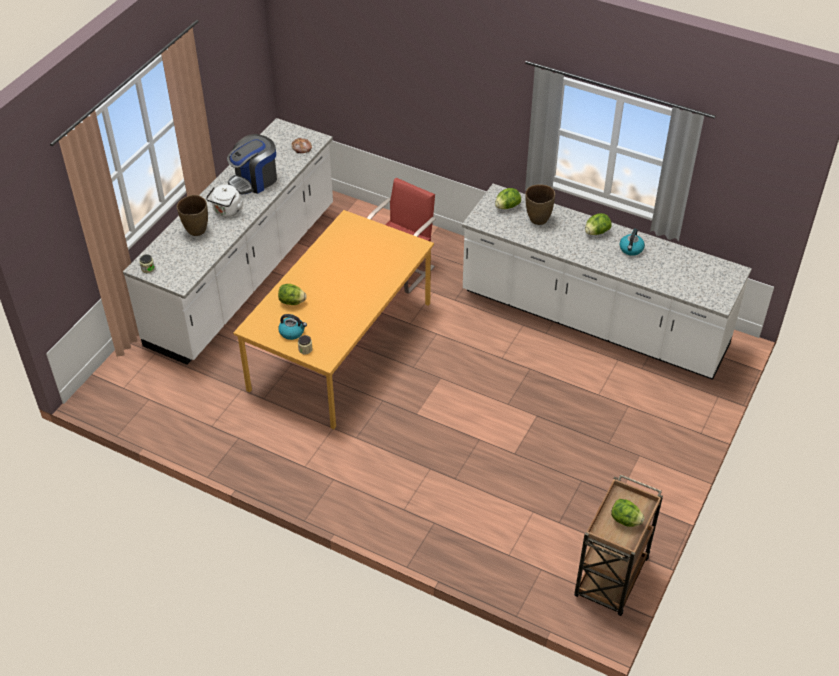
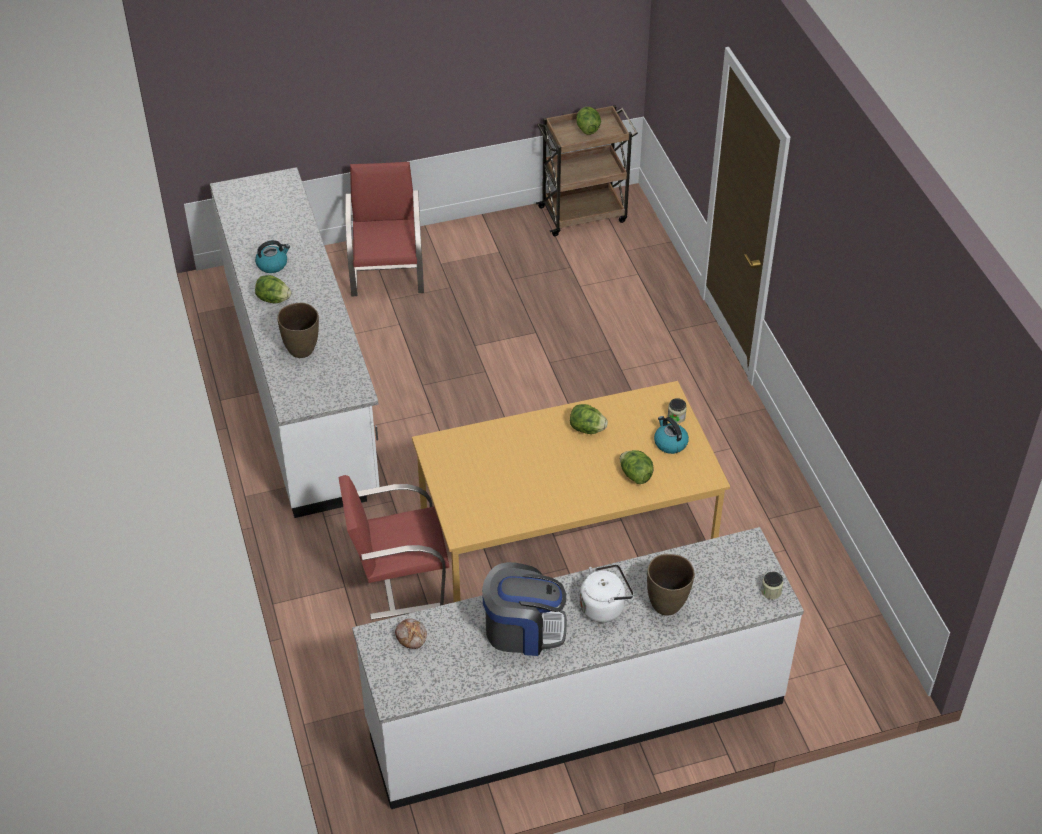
camera: 135 degrees left, 0 degrees up
(507, 207) = (308, 384): lettuce -> lettuce (587, 429)
(657, 421) = (387, 274): none -> red chair

